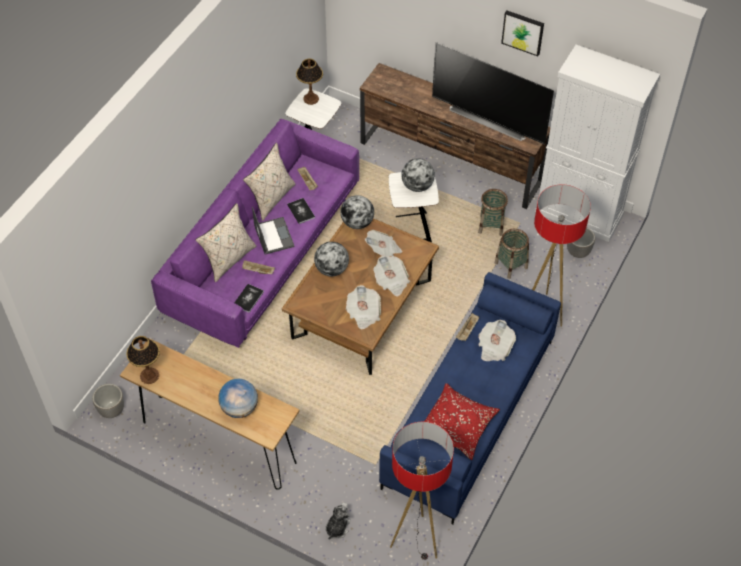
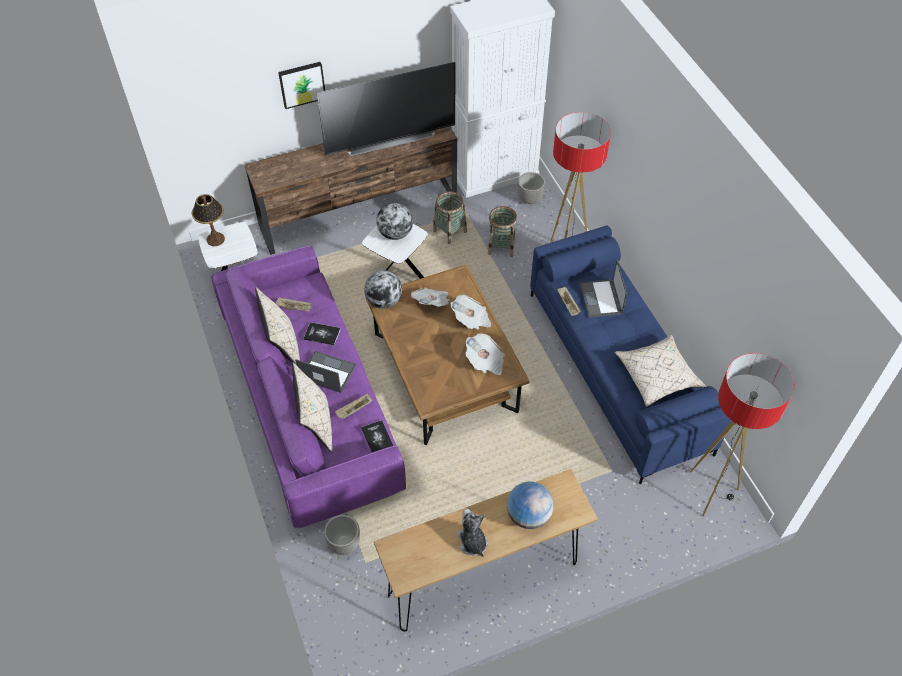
camera: 50 degrees left, 0 degrees up
(112, 410) = (363, 651): planter -> planter (344, 544)
(149, 376) = (421, 569): table lamp -> none
(332, 269) = (415, 352): globe -> none
(337, 527) = (652, 543): plush toy -> plush toy (472, 542)
(457, 426) = (657, 376): red pillow -> beige pillow
(494, 347) = (601, 299): newspaper -> laptop
(523, 32) = (391, 28): picture -> picture (302, 84)

